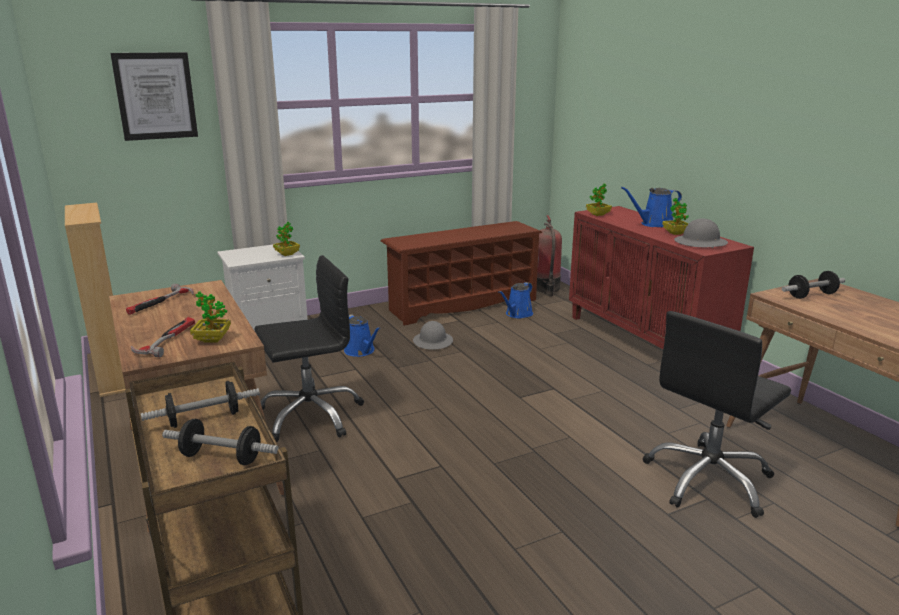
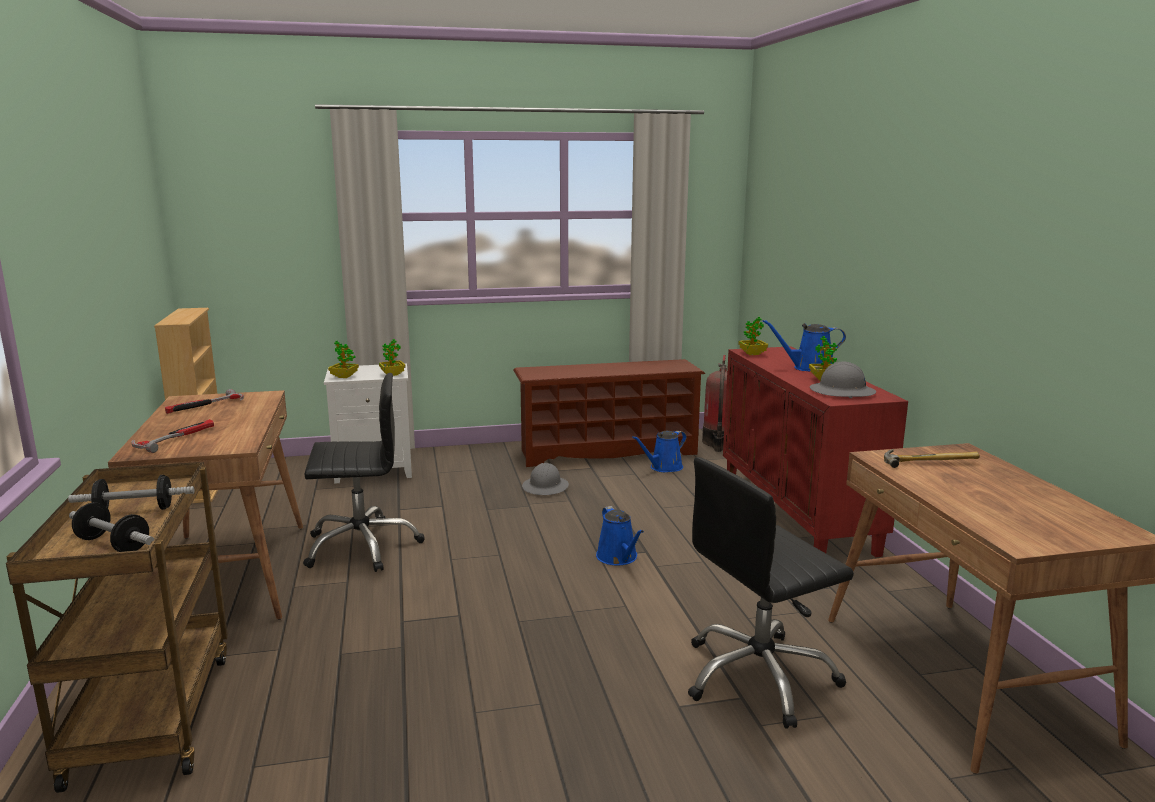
camera: 15 degrees right, 5 degrees down
(155, 96) = (279, 204): picture -> none
(212, 339) = (215, 442): potted plant -> potted plant (344, 376)
(361, 351) = (461, 488): blue watering can -> blue watering can (618, 558)
(811, 295) = (927, 461): dumbbell -> hammer

